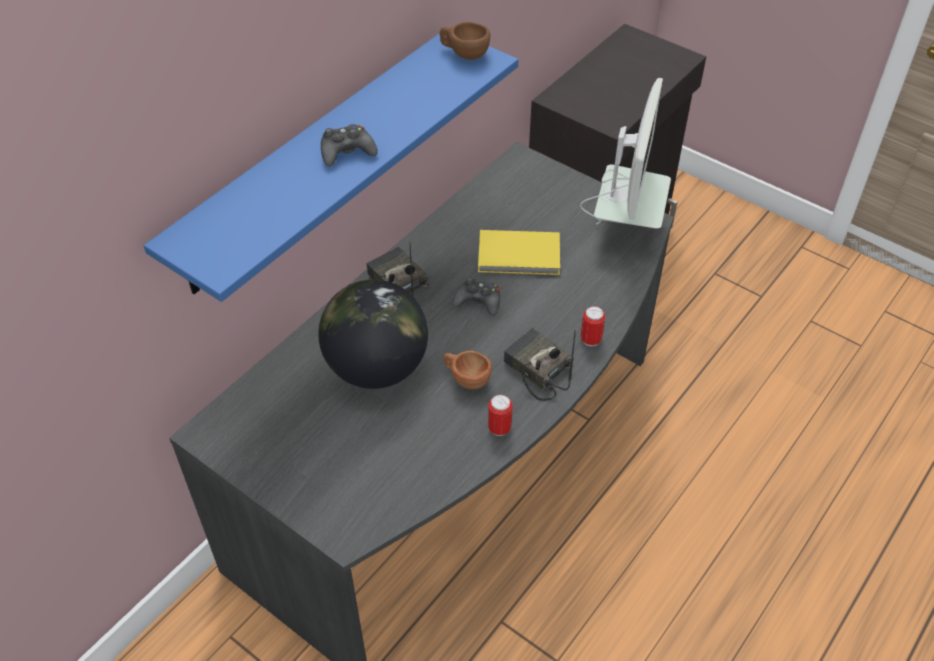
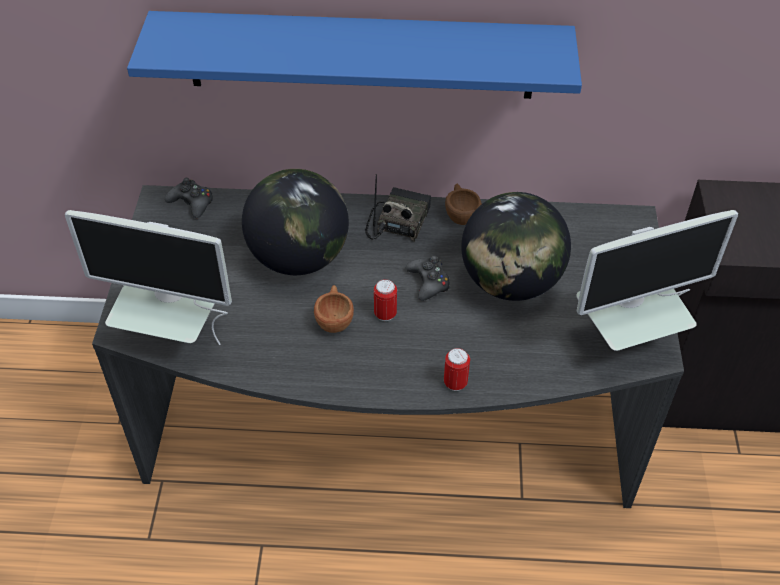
camera: 55 degrees right, 0 degrees up
(347, 151) = (344, 50): black game controller -> black game controller (192, 203)
(389, 497) = (175, 335): none -> monitor
(464, 53) = (548, 51): brown cup -> brown cup (460, 214)
(499, 428) = (298, 369): can -> can (385, 314)
(520, 256) = (510, 282): yellow book -> globe
(536, 370) = (384, 362): radio -> none

